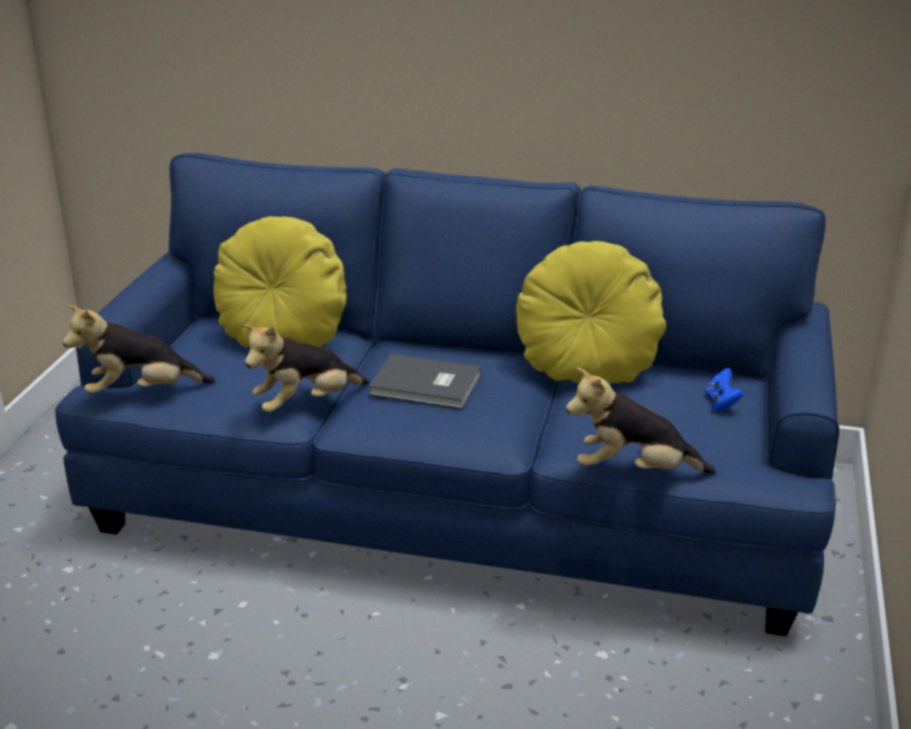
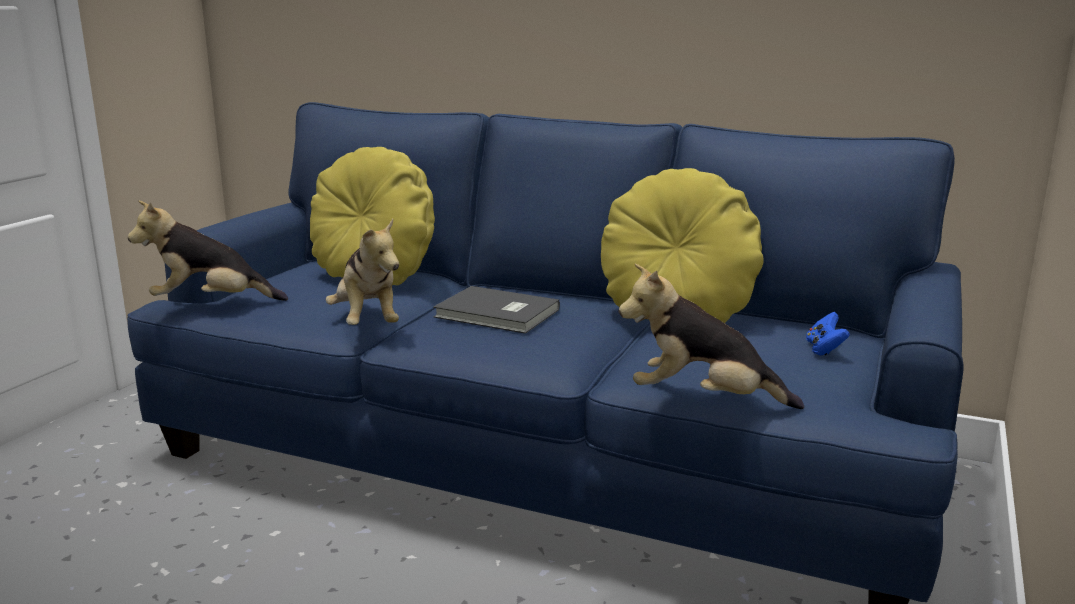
camera: 10 degrees right, 10 degrees down
(305, 404) = (366, 322): plush toy -> plush toy turned 90 degrees counterclockwise

